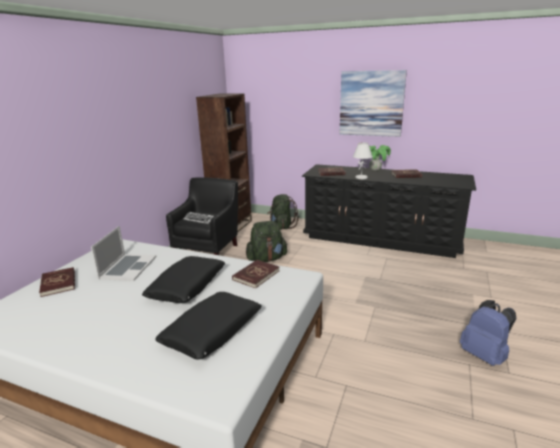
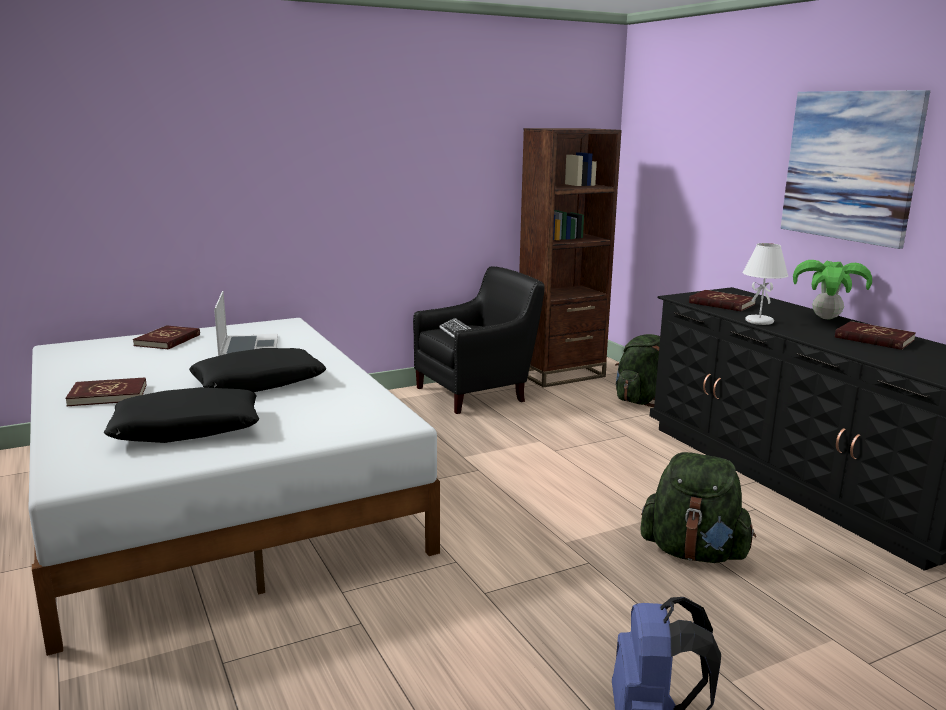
camera: 40 degrees right, 5 degrees down
(128, 267) = (248, 347): laptop -> laptop turned 60 degrees counterclockwise
(256, 275) = (349, 401): red book -> red book (108, 395)
(267, 259) = (535, 433): green backpack -> green backpack (693, 553)

